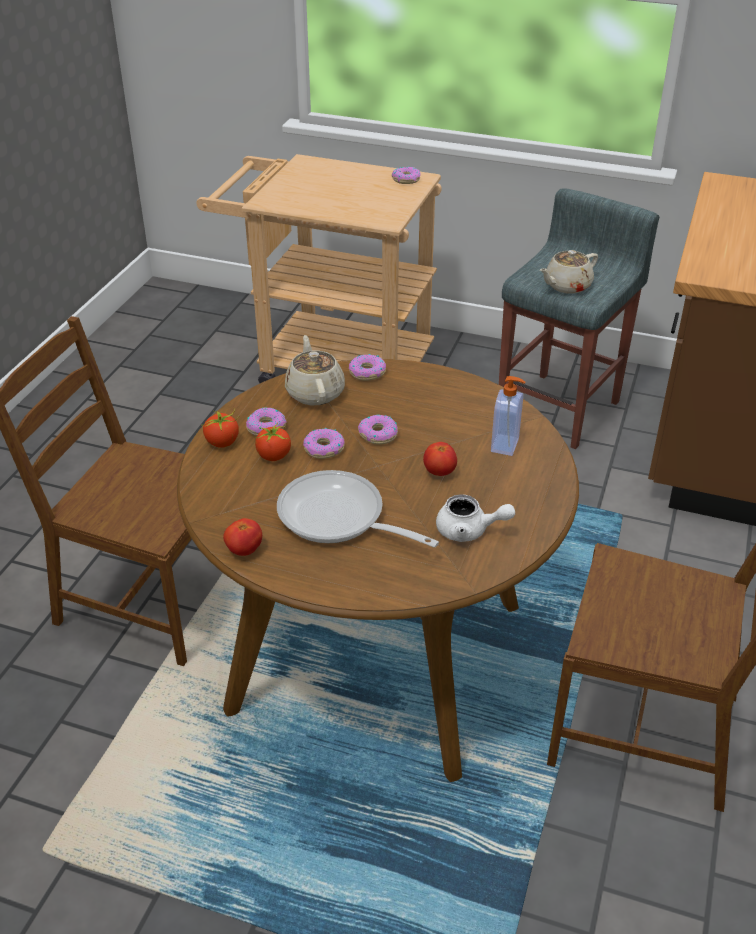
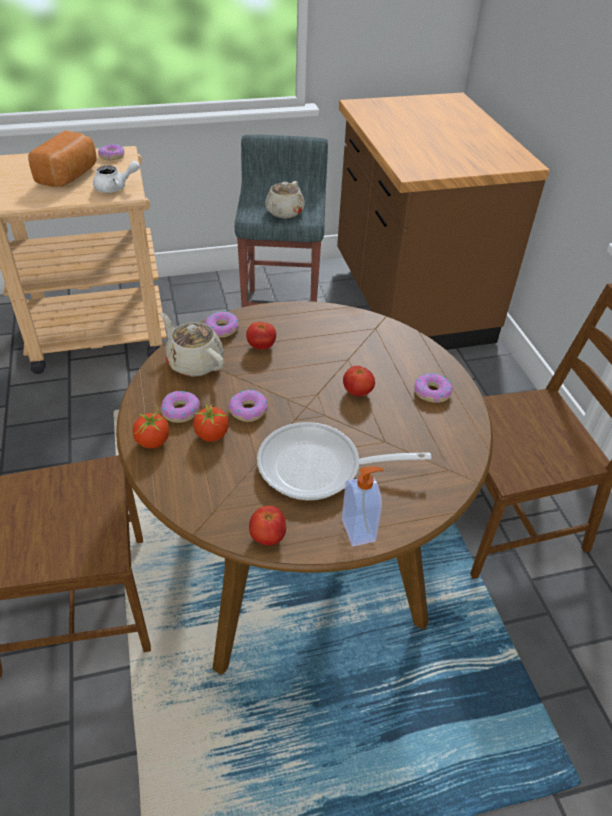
camera: 35 degrees left, 5 degrees up
(349, 189) = (70, 175): none -> bread
(378, 434) = (281, 379): donut -> donut (432, 392)
(388, 400) = (261, 346): none -> tomato
(469, 531) = (425, 432): white teapot -> white teapot (115, 188)
(506, 445) = (383, 350): soap dispenser -> soap dispenser (359, 530)

